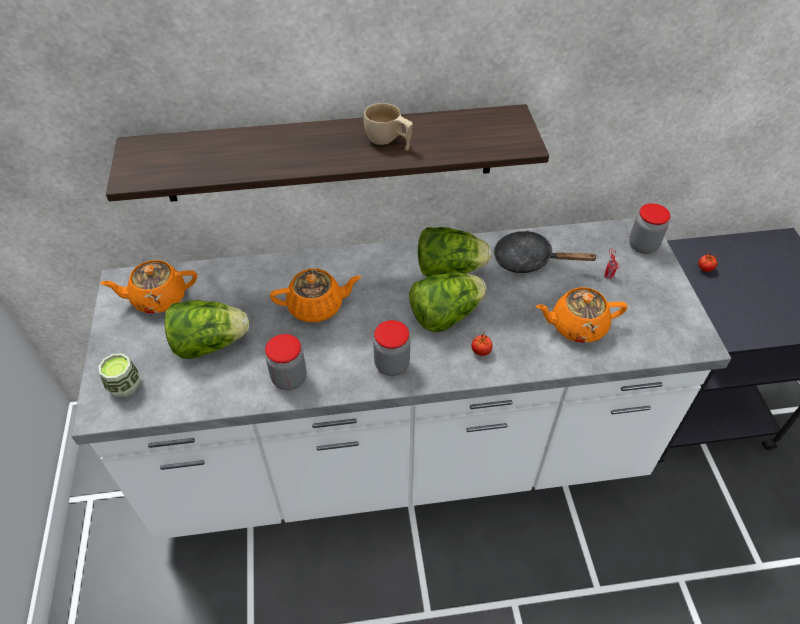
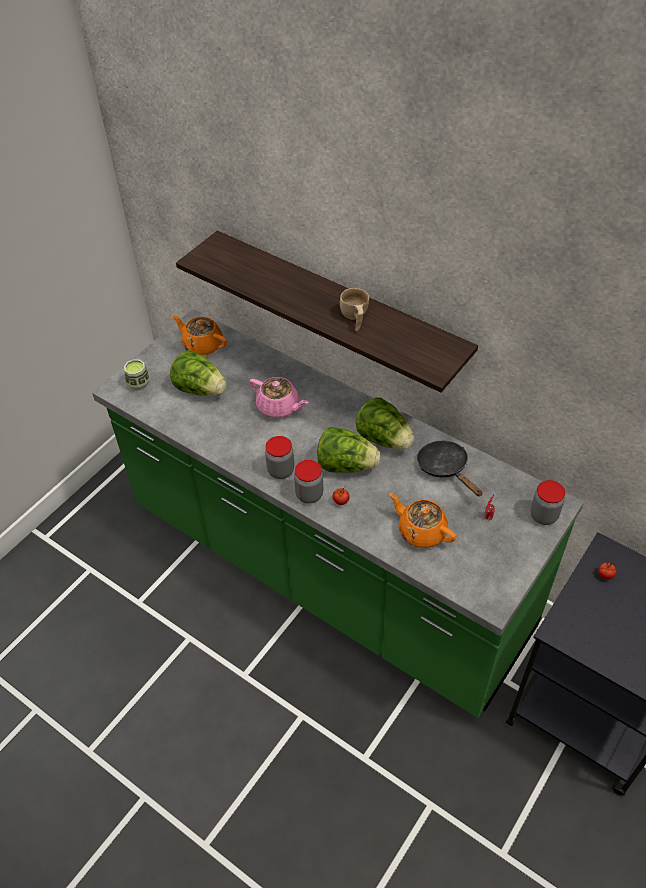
camera: 45 degrees right, 0 degrees up
(289, 378) = (219, 438): jar -> jar (309, 494)
(317, 306) = (279, 407): orange teapot -> pink teapot
(400, 455) = (327, 570): white counter -> green counter

